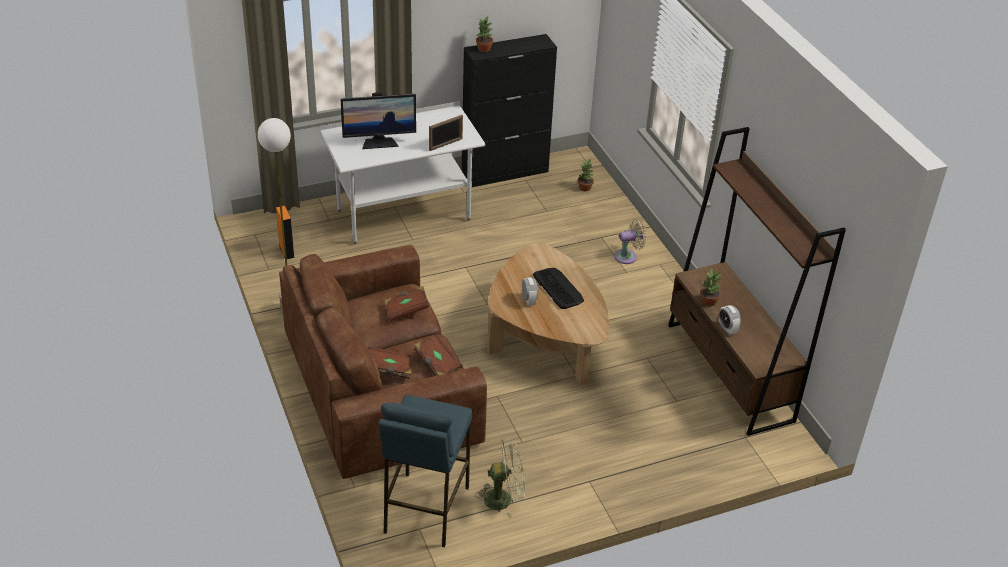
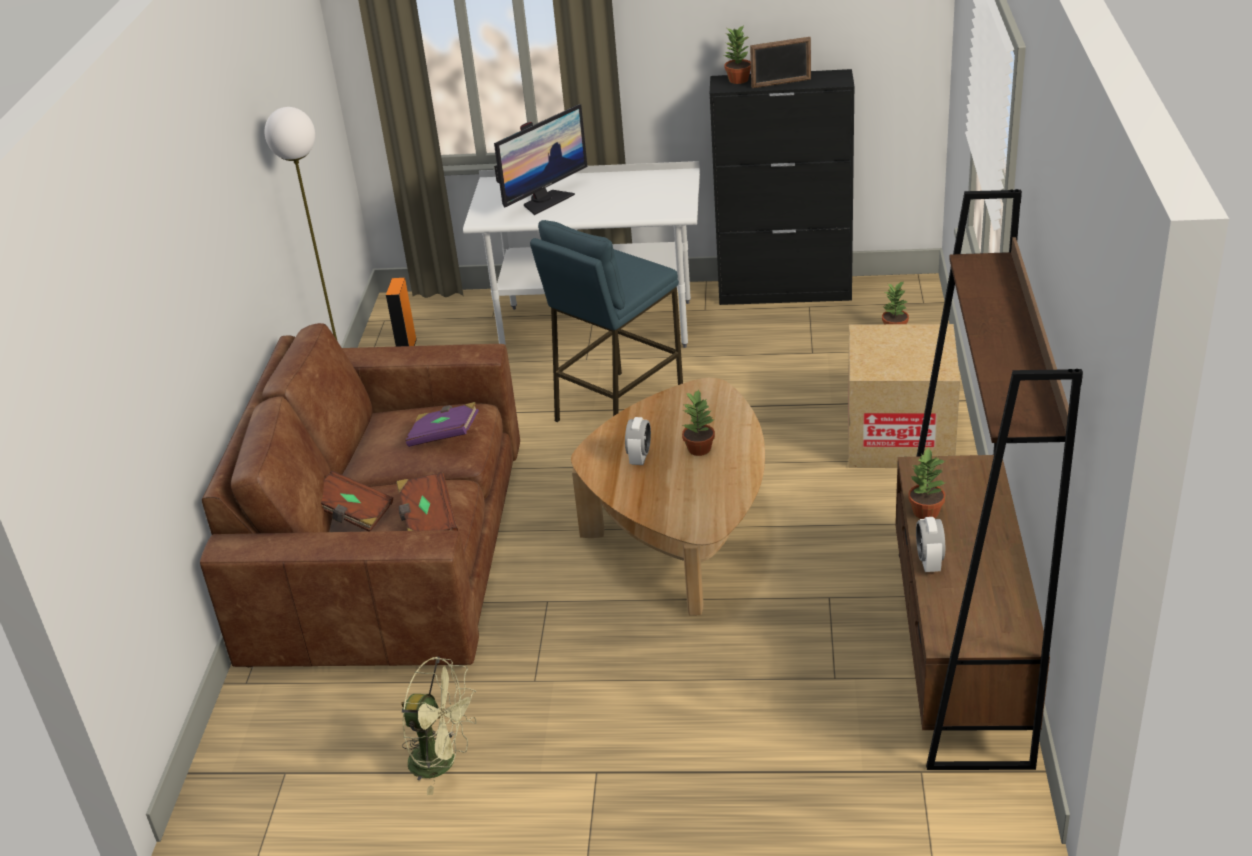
camera: 30 degrees right, 5 degrees down
(379, 142) = (545, 201): monitor -> monitor turned 60 degrees counterclockwise
(406, 310) = (444, 436): brown book -> purple book
(425, 510) = (315, 745): blue stool -> blue stool (617, 409)
(446, 144) = (636, 214): picture frame -> picture frame (781, 83)
(558, 288) = (699, 448): keyboard -> potted plant
(628, 256) = (899, 437): beige fan -> cardboard box

